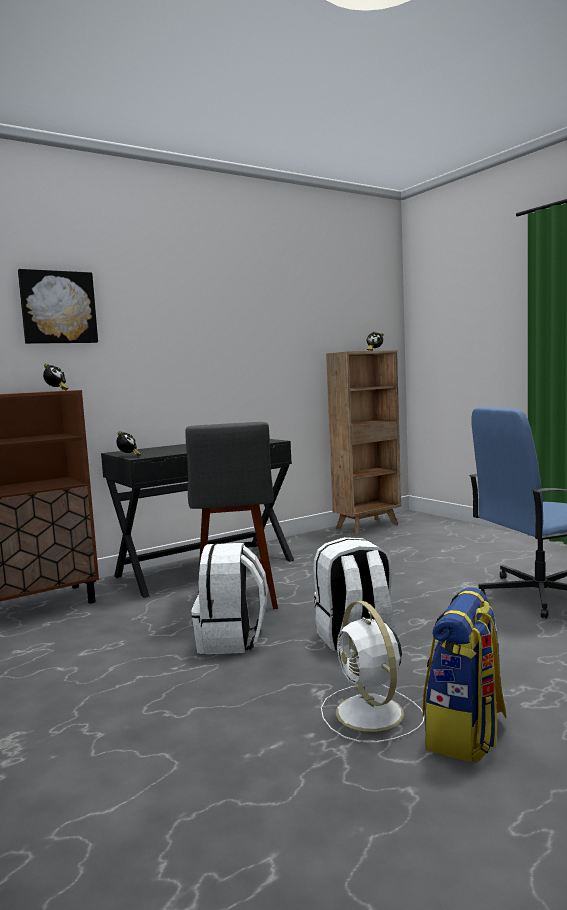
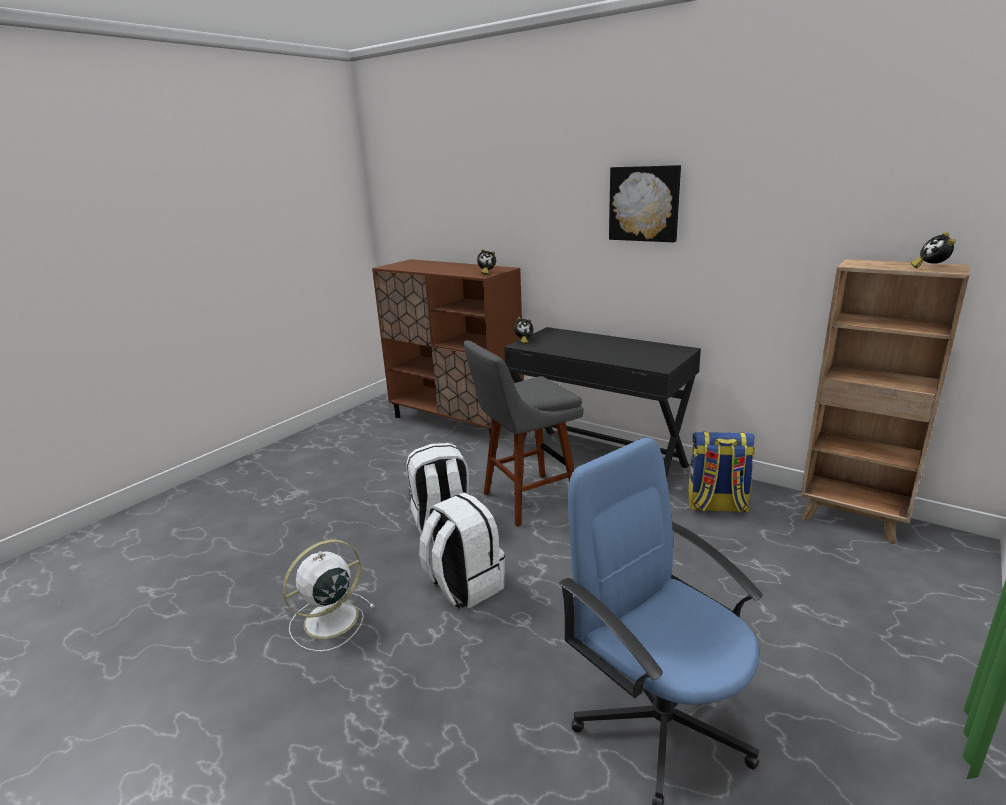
camera: 70 degrees right, 15 degrees up
(58, 307) = (524, 192): picture -> picture (644, 203)
(465, 734) = (299, 678): backpack -> backpack (716, 506)

